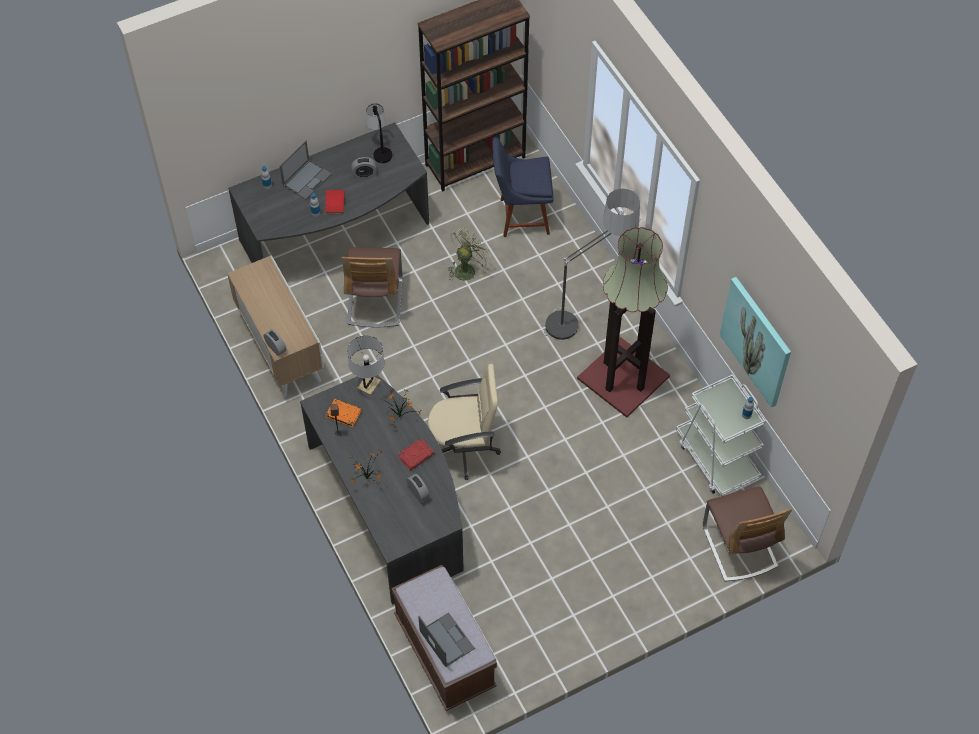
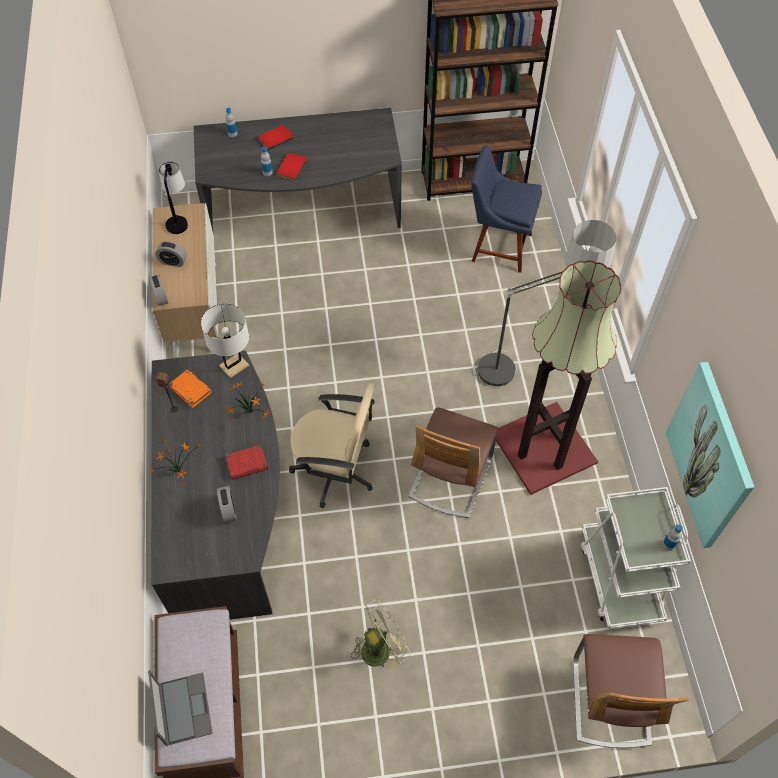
camera: 20 degrees right, 0 degrees up
(307, 179) = (275, 138): laptop -> red book
(364, 174) = (335, 148): alarm clock -> alarm clock (173, 261)
(375, 301) = (311, 287): chair -> chair (450, 477)
(379, 149) = (363, 129): table lamp -> table lamp (178, 218)
(467, 268) = (420, 282): green fan -> green fan (380, 647)

